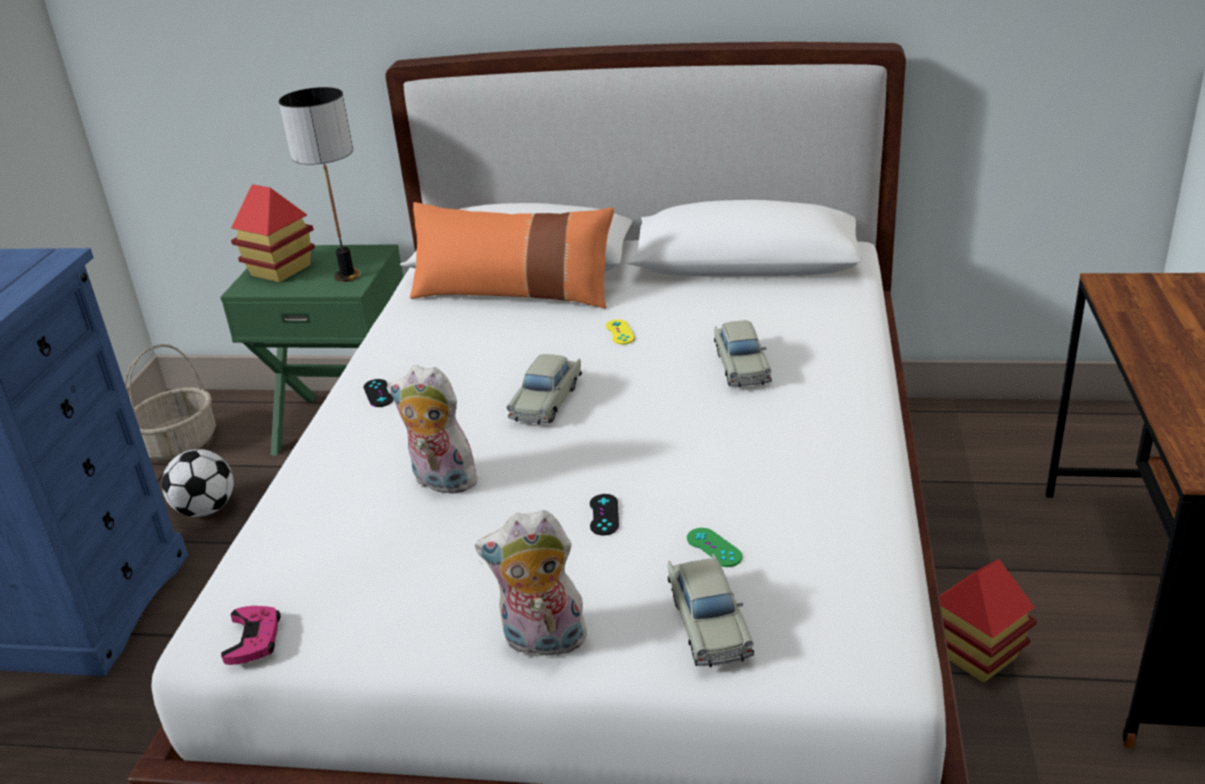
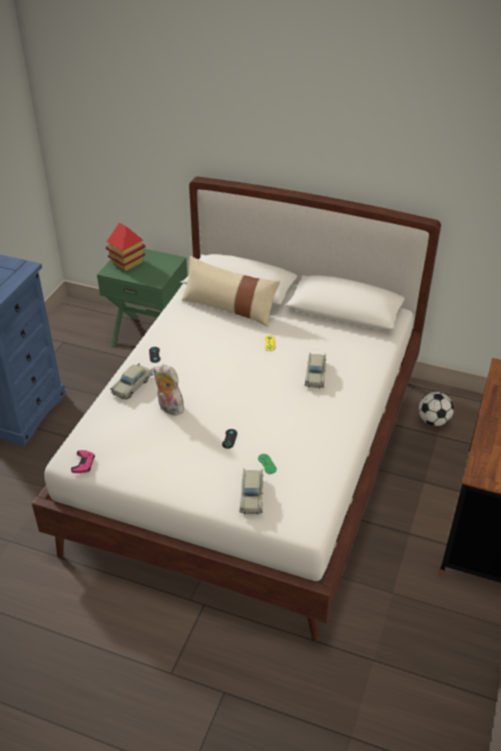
camera: 10 degrees right, 10 degrees up
(179, 444) = (69, 331): basket -> none
(206, 510) = (76, 371): football -> football (433, 421)
(347, 276) = (157, 274): table lamp -> none
(513, 293) = (229, 307): orange pillow -> beige pillow
(542, 642) = (188, 489): plush toy -> none
(547, 400) = (225, 375): beige toy car -> beige toy car (132, 386)
(976, 655) = (396, 520): toy house -> none

